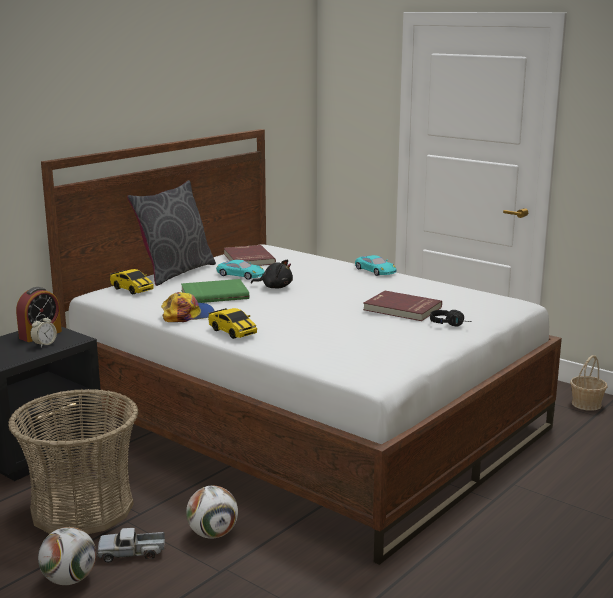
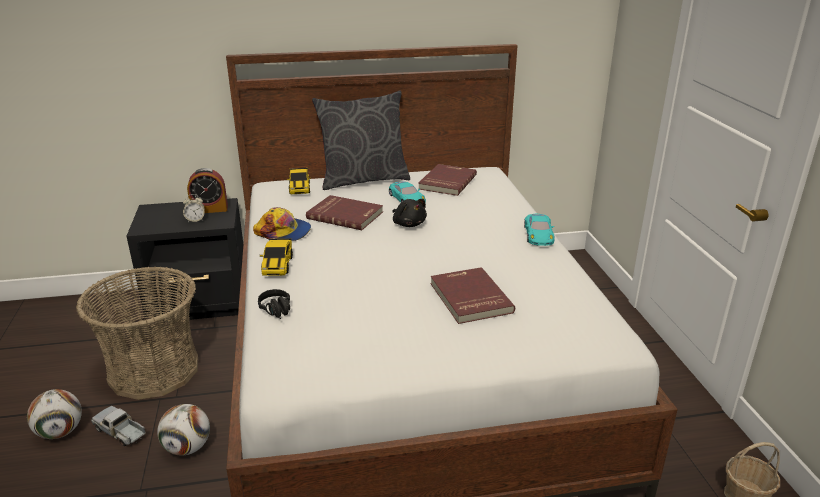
camera: 40 degrees right, 10 degrees up
(214, 294) = (345, 215): green book -> red book
(450, 324) = (479, 342): black headphones -> black headphones (278, 312)

